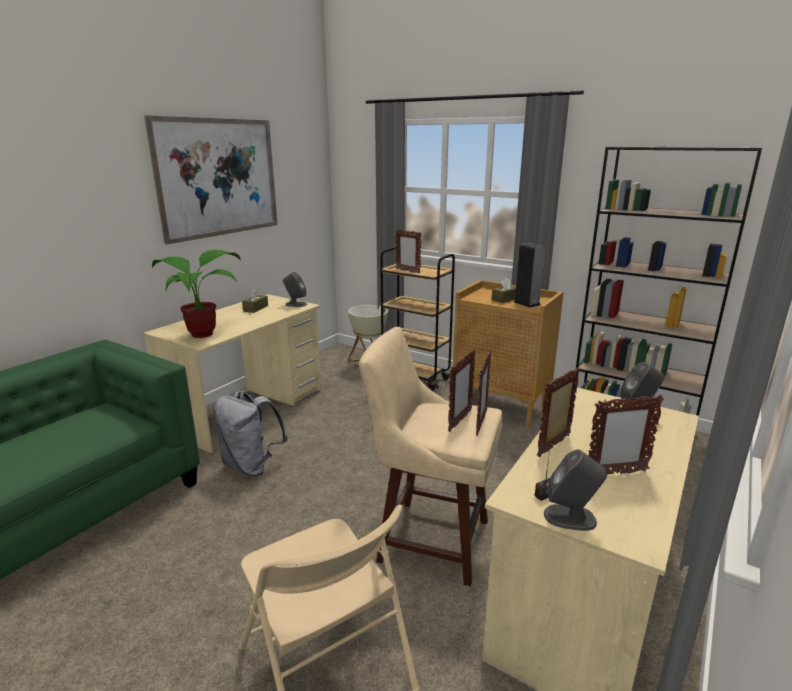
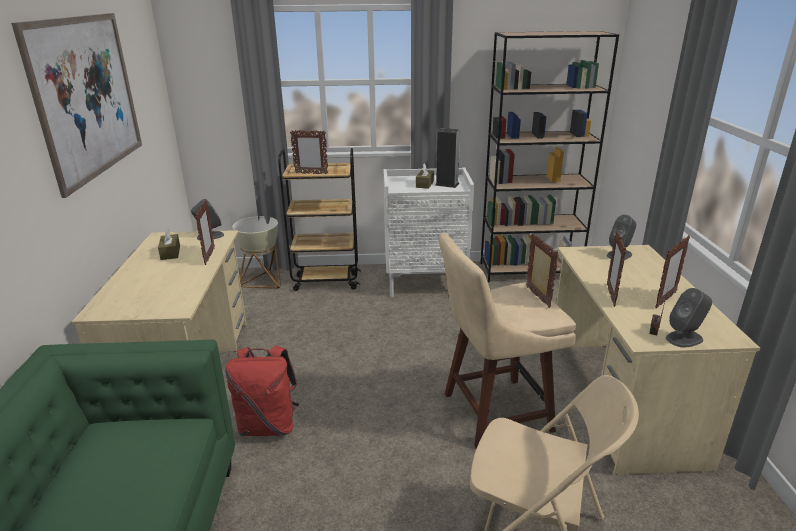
camera: 35 degrees left, 5 degrees up
(205, 333) = (160, 297): potted plant -> none
(251, 466) = (268, 425): grey backpack -> red backpack
(459, 421) = (521, 301): picture frame -> picture frame (209, 256)
(501, 406) = (426, 284): brown cabinet -> white cabinet

